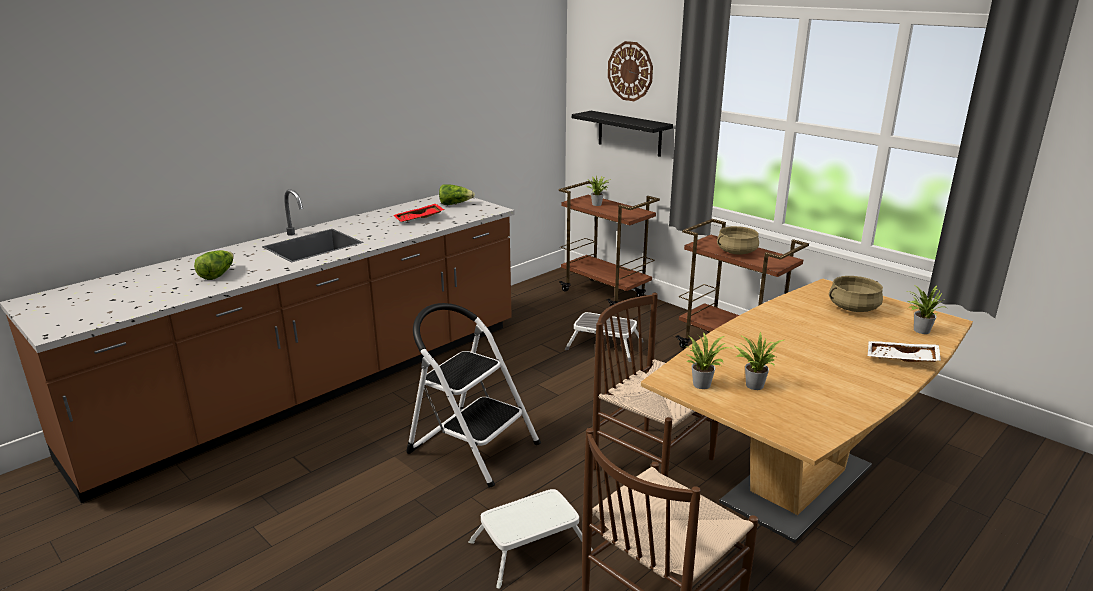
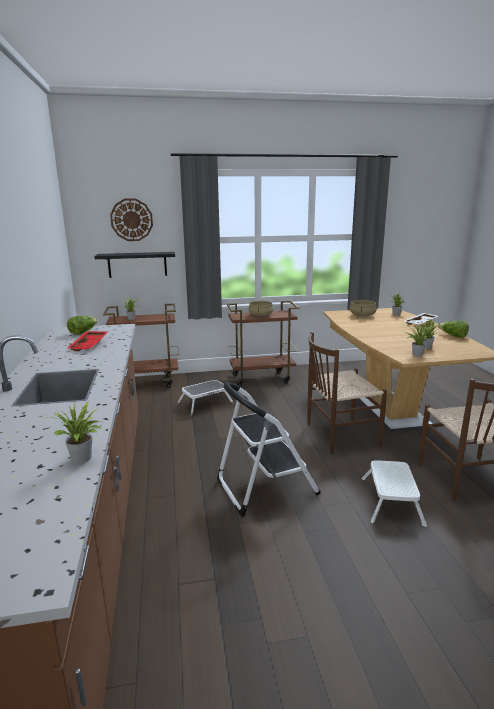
camera: 55 degrees left, 5 degrees down
(190, 295) = (82, 459): none -> potted plant
(217, 274) = (48, 437): lettuce -> lettuce (453, 336)

